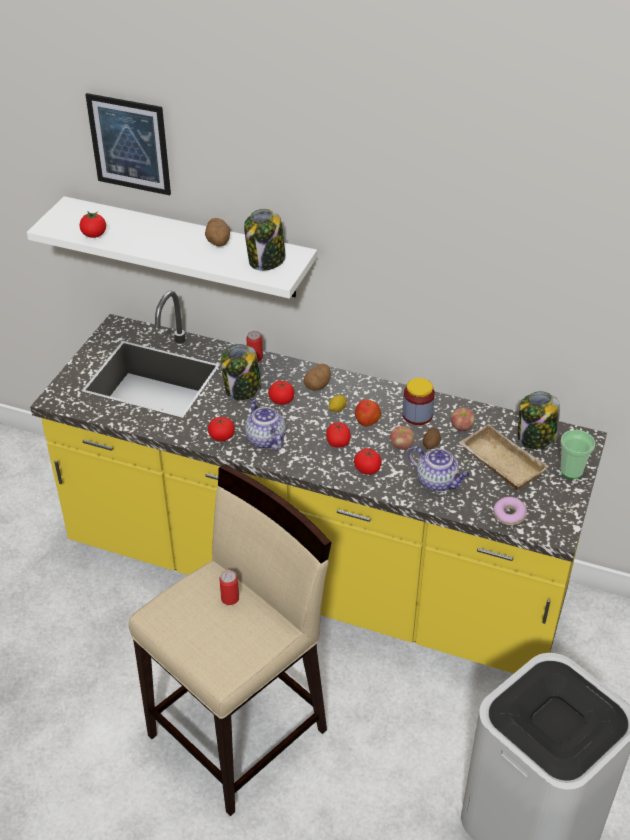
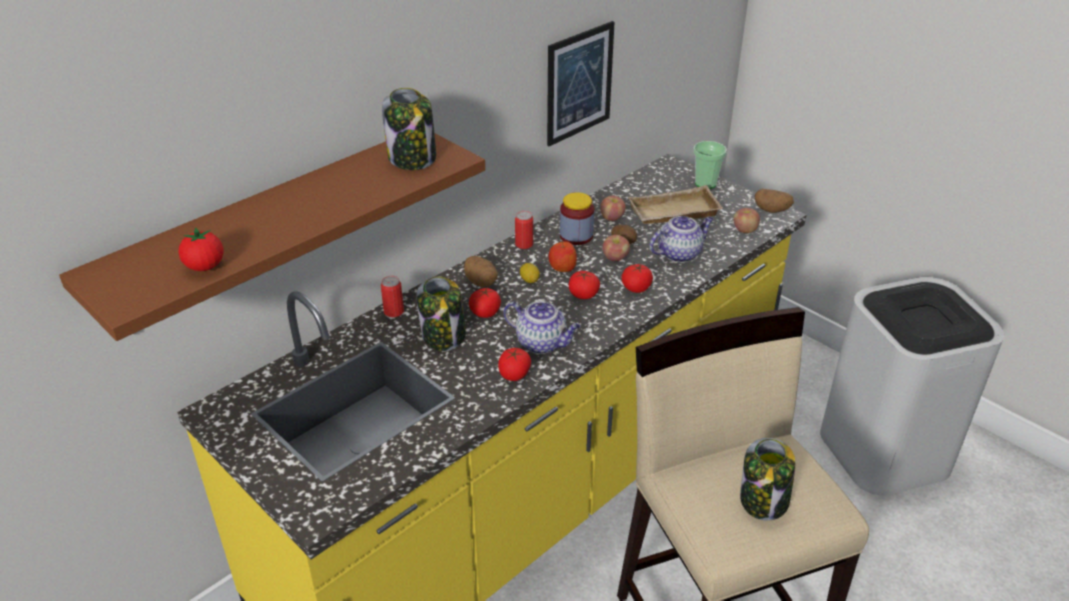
camera: 65 degrees left, 5 degrees down
(129, 144) = (161, 116): picture -> picture (579, 83)
(188, 247) = (269, 229): white shelf -> brown shelf
(218, 242) = (338, 179): potato -> potato (772, 210)
(230, 598) = (727, 471): can -> can (524, 244)
(264, 439) = (542, 343): teapot -> teapot turned 150 degrees counterclockwise
(509, 515) = (744, 230): donut -> apple
(535, 439) = (654, 186): jar -> jar (764, 501)

